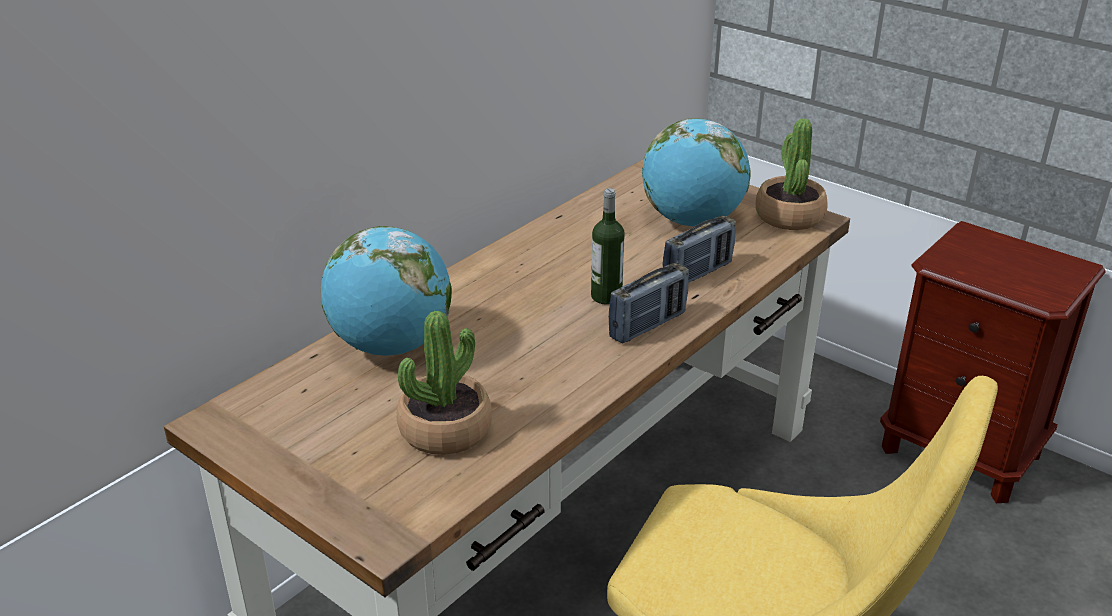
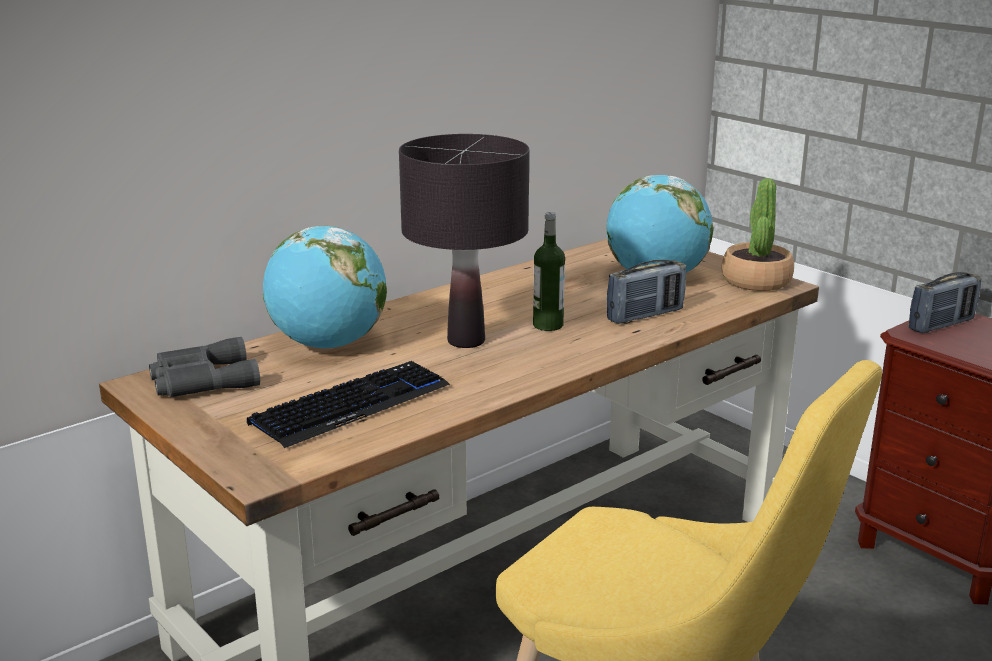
camera: 10 degrees right, 10 degrees down
(274, 410) = (201, 380): none -> grey binoculars
(445, 429) = (351, 405): potted plant -> keyboard
(531, 327) = (465, 341): none -> black table lamp
(647, 325) = (579, 348): radio -> radio (941, 325)

